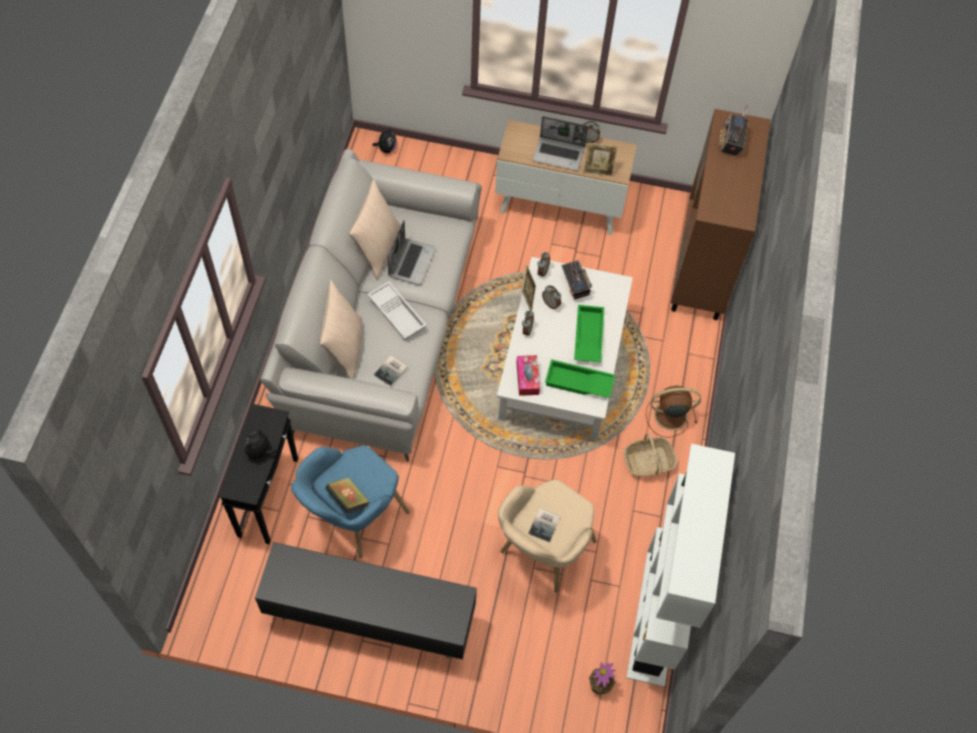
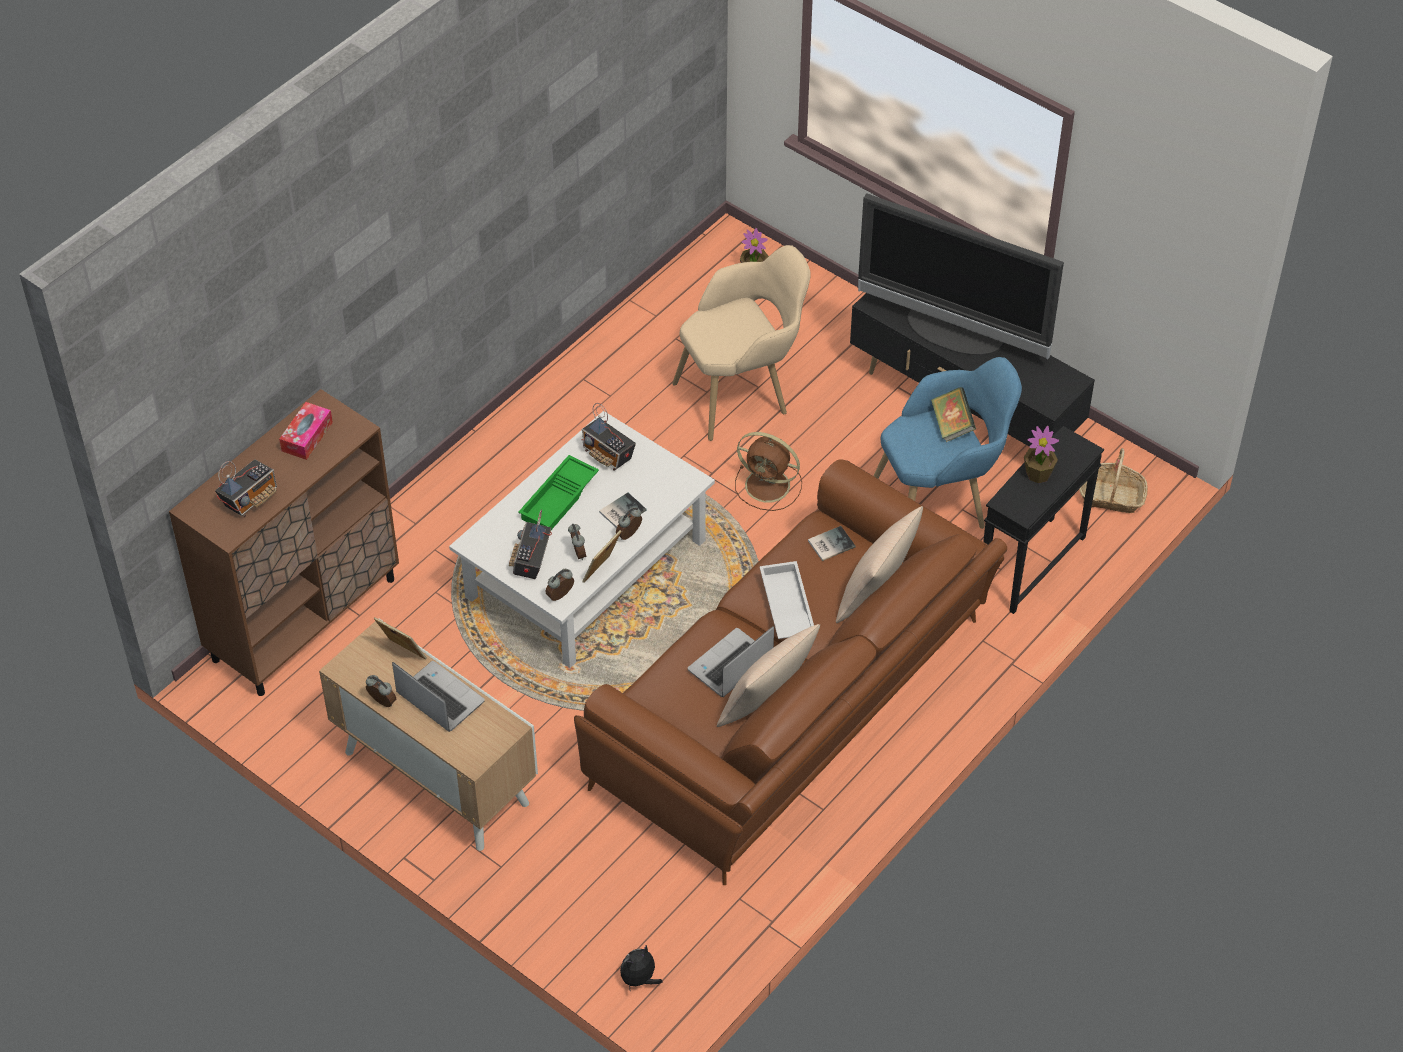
camera: 150 degrees left, 10 degrees down
(260, 452) = (1038, 474): plush toy -> potted plant
(381, 326) = (792, 708): grey sofa -> brown sofa
(384, 595) = (953, 333): none -> television
(527, 378) = (665, 482): tissue box -> tissue box (307, 436)
(545, 525) = (745, 327): book -> book (621, 511)
(578, 383) = (608, 455): green tray -> radio
(648, 462) = (557, 432): basket -> basket (1111, 496)
(656, 617) = (656, 301): white bookcase -> none
(668, 415) = (495, 468): brown fan -> brown fan (769, 486)

